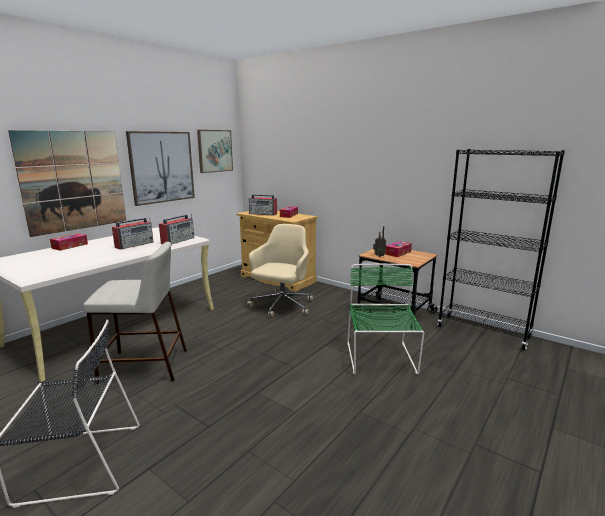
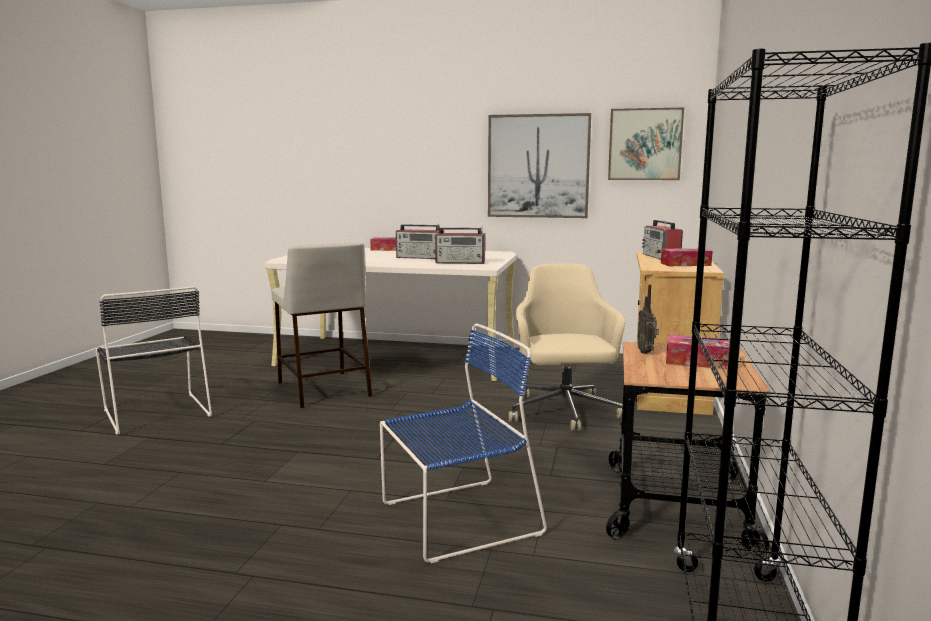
camera: 65 degrees right, 5 degrees down
(74, 181) = (417, 176): picture -> none
(281, 306) = (564, 413): beige office chair -> beige office chair turned 90 degrees counterclockwise
(380, 359) = (455, 519): green chair -> blue chair

